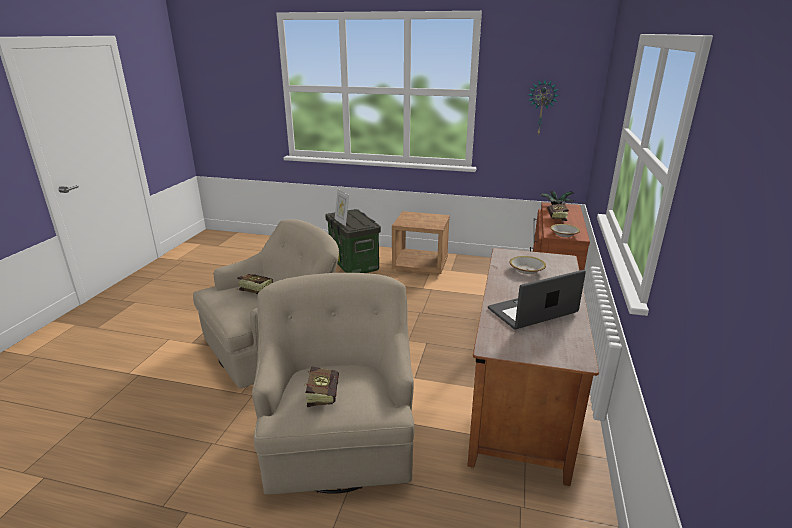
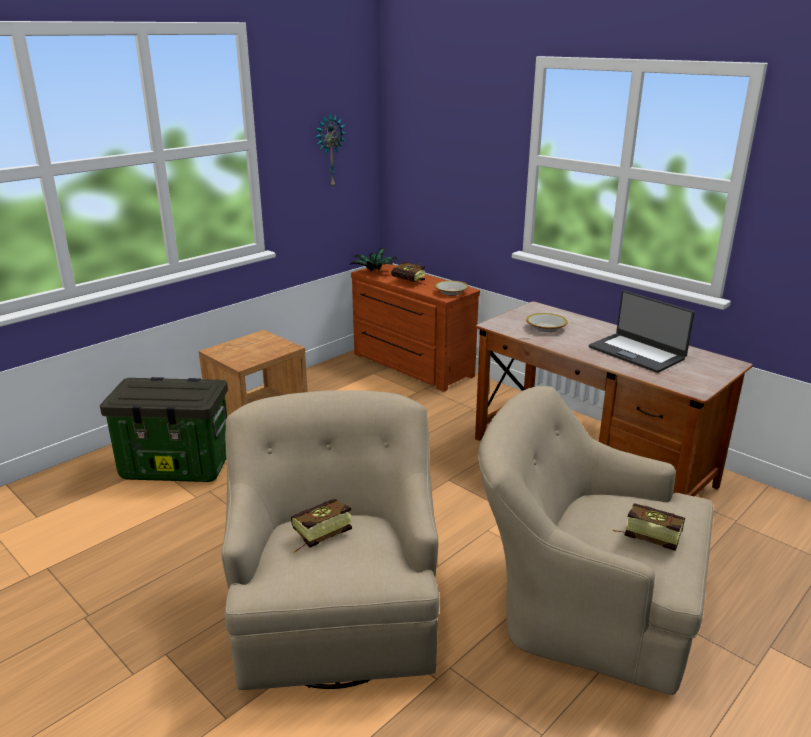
camera: 60 degrees left, 0 degrees up
(342, 222) = (161, 401): picture frame -> none
(533, 311) = (637, 353): laptop -> laptop turned 45 degrees counterclockwise

